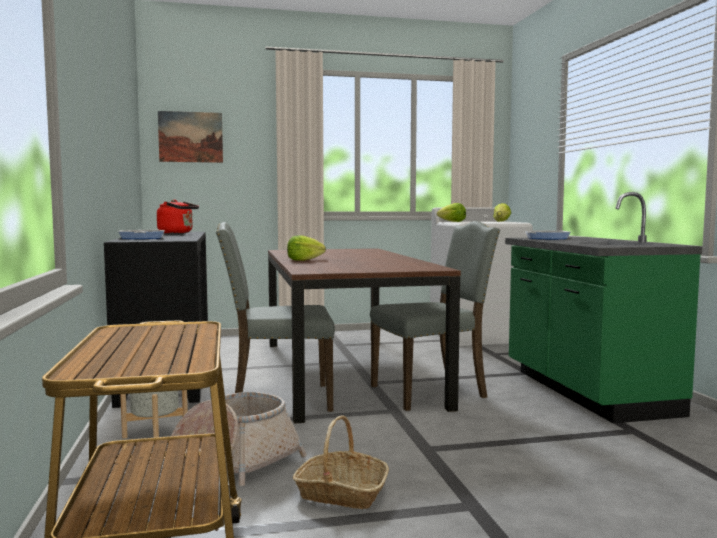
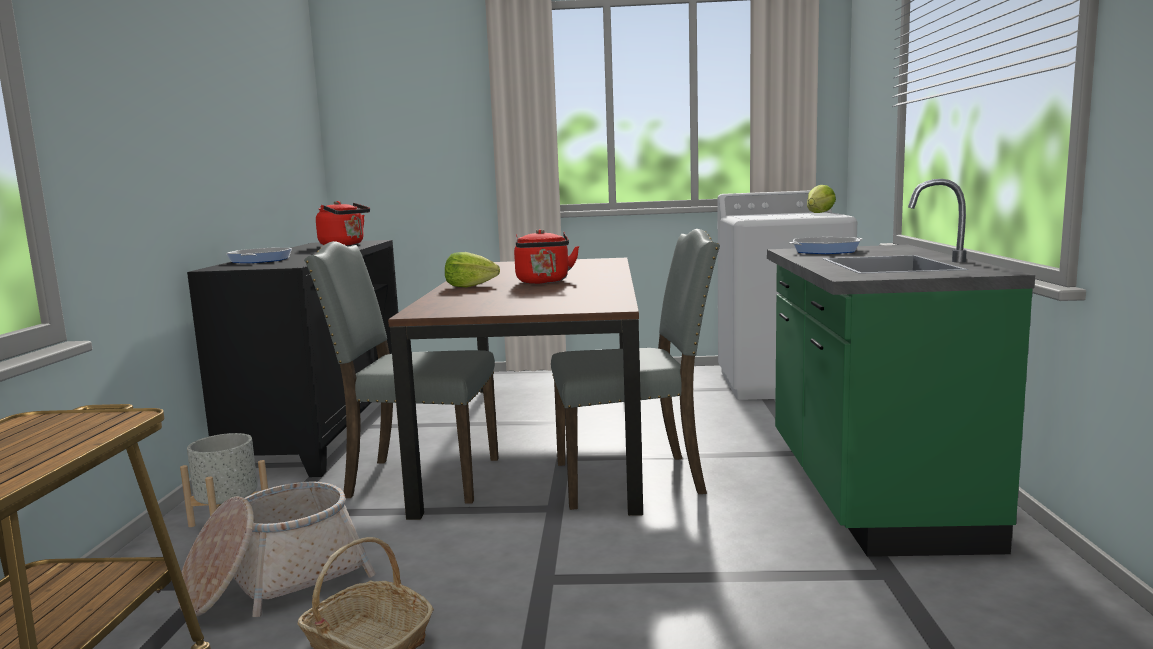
camera: 15 degrees right, 5 degrees up
(190, 137) = (382, 111): picture -> none
(353, 258) = (543, 282): none -> red kettle
(452, 221) = (741, 215): lettuce -> none

